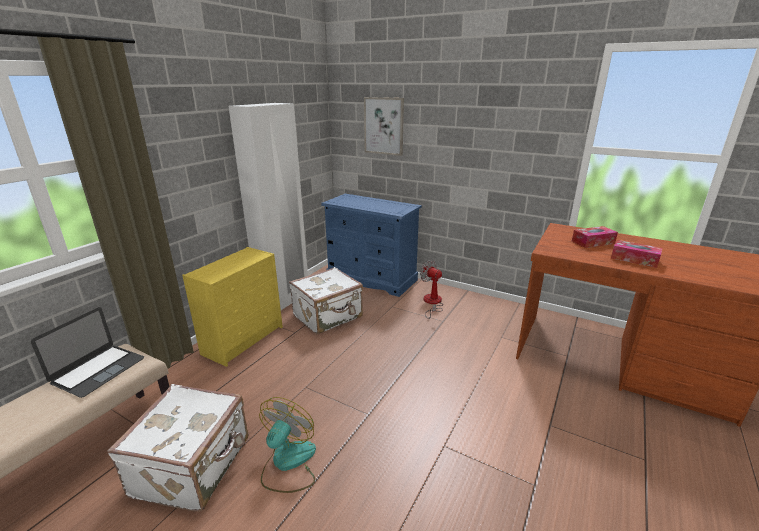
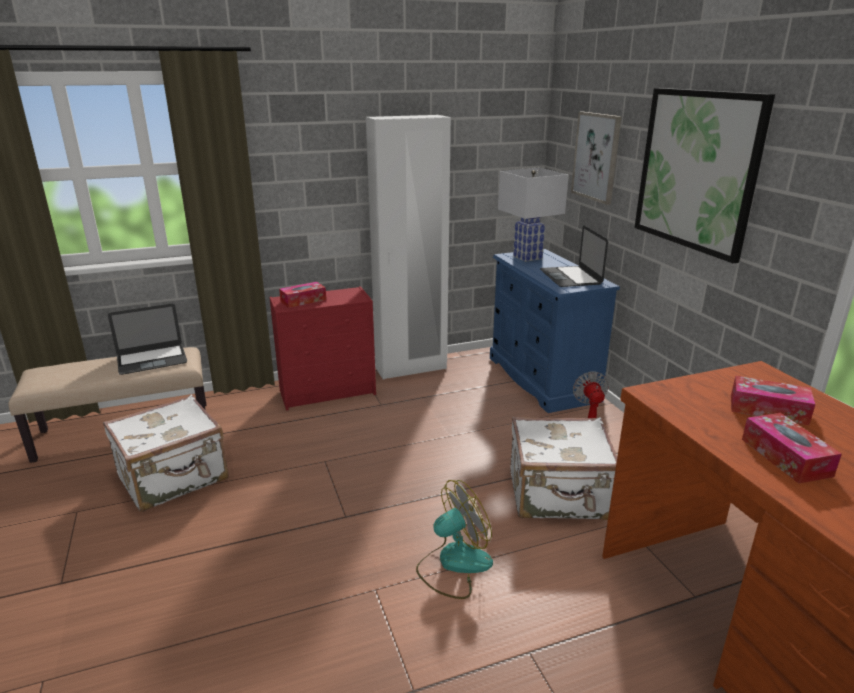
camera: 40 degrees right, 0 degrees up
(219, 269) = (303, 301): none -> tissue box
(244, 339) = (329, 392): yellow dresser -> red dresser
(288, 463) = (232, 516): fan -> fan (453, 564)
(328, 317) = (434, 403): white suitcase -> white suitcase (559, 496)
(345, 200) = (526, 257): none -> white table lamp
(389, 206) = (570, 277): none -> laptop
(473, 126) = (697, 170): none -> picture

